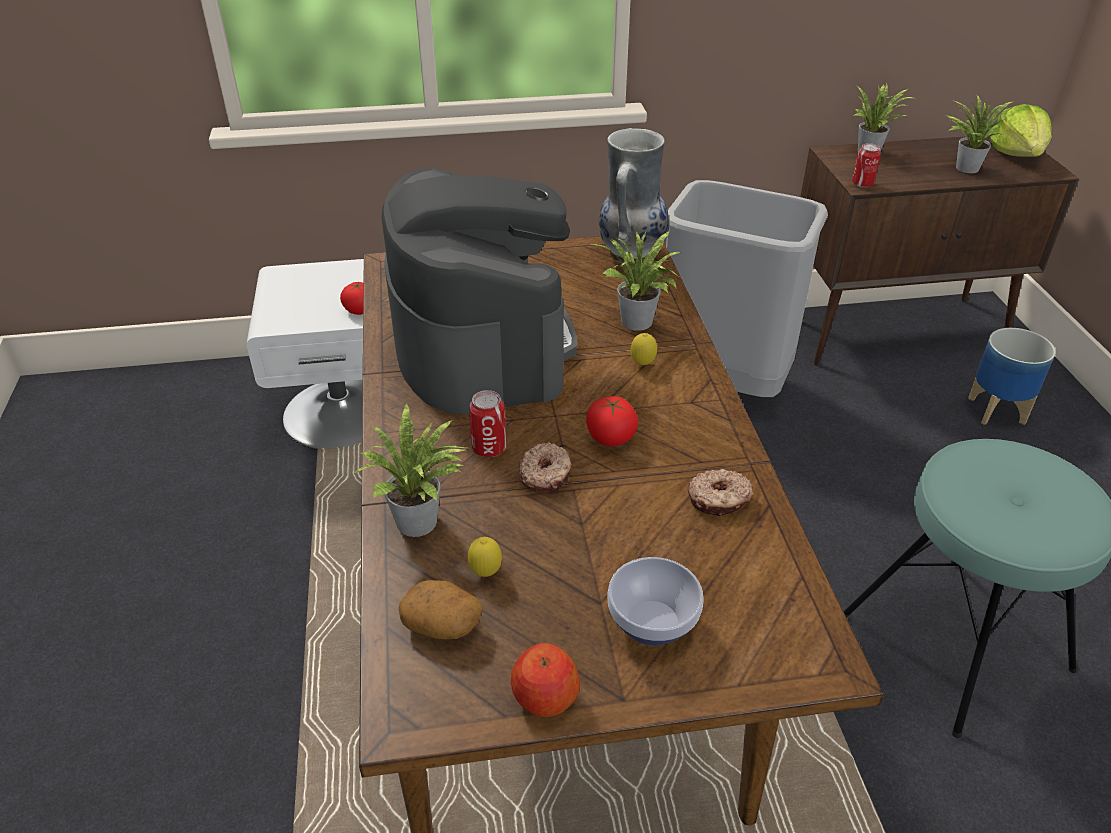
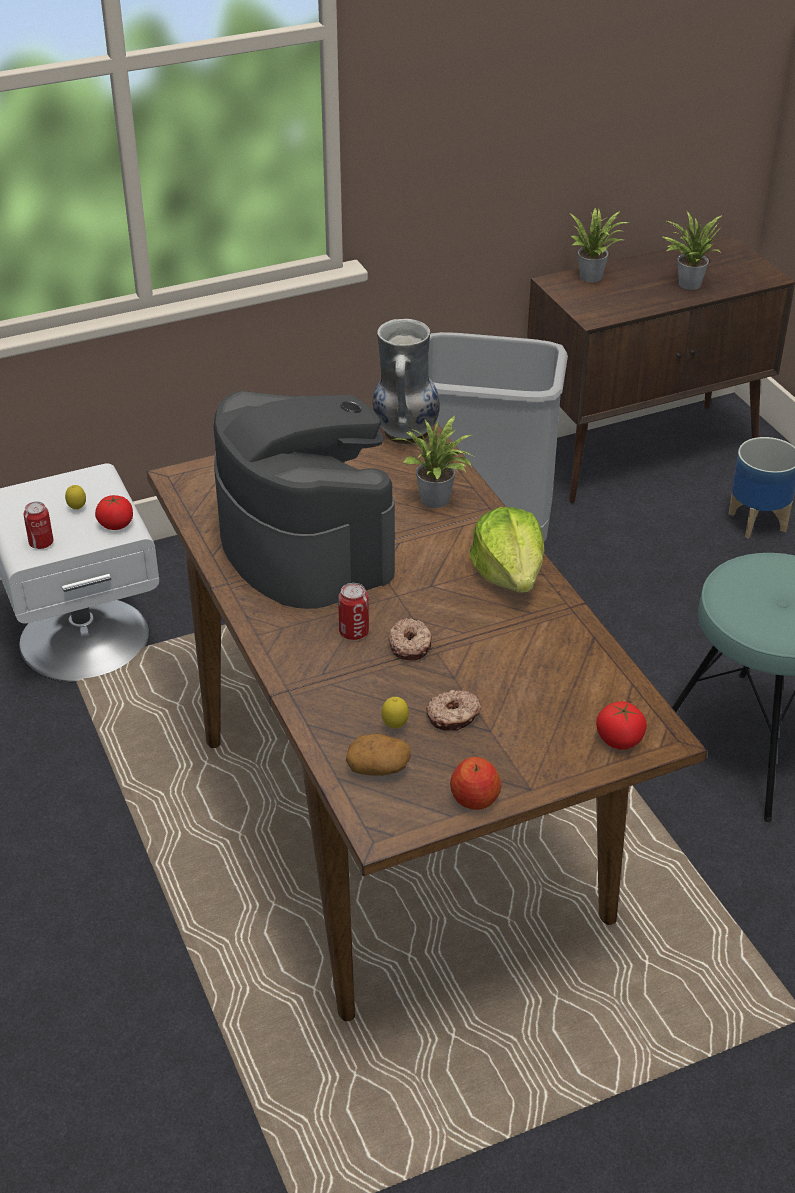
camera: 15 degrees left, 0 degrees up
(421, 524) = (327, 701): potted plant -> none
(610, 437) = (451, 606): tomato -> tomato (619, 740)
(642, 364) = (454, 538): lemon -> lemon (77, 509)
(652, 626) = (534, 738): bowl -> none
(719, 500) = (554, 640): donut -> donut (453, 717)
(862, 184) = (593, 316): can -> can (41, 543)
(1018, 154) = (735, 260): lettuce -> lettuce (509, 574)

